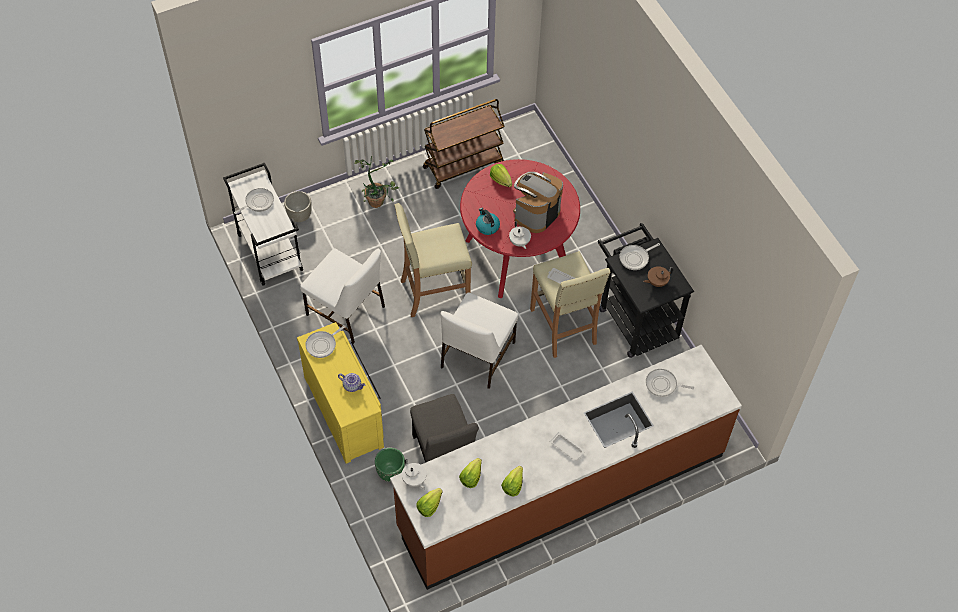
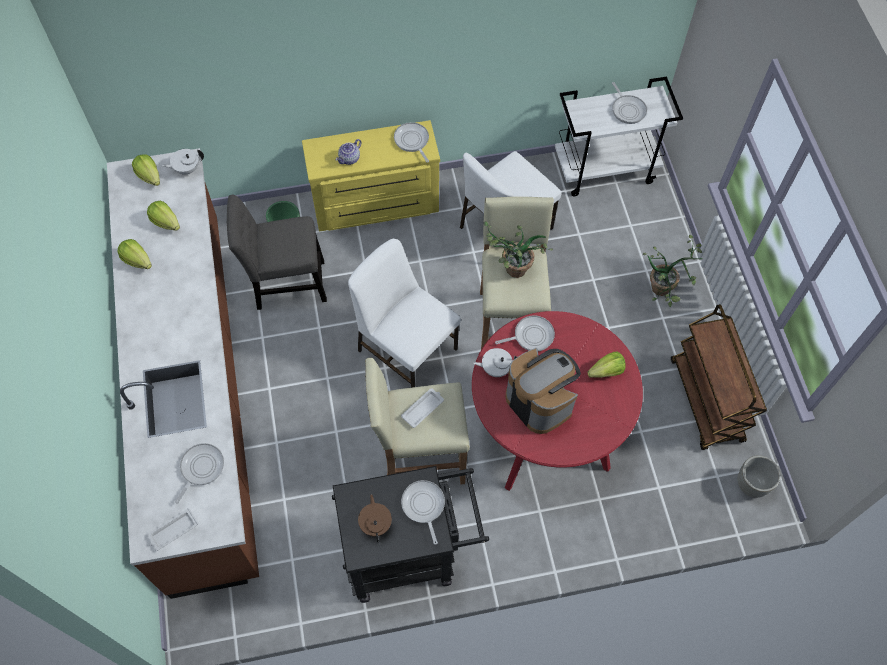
camera: 105 degrees right, 5 degrees up
(300, 216) = (652, 206): grey planter -> grey planter (751, 485)
(433, 251) = (510, 269): none -> potted plant
(487, 226) = (531, 336): kettle -> frying pan
(567, 448) = (159, 329): white tray -> white tray (172, 531)

